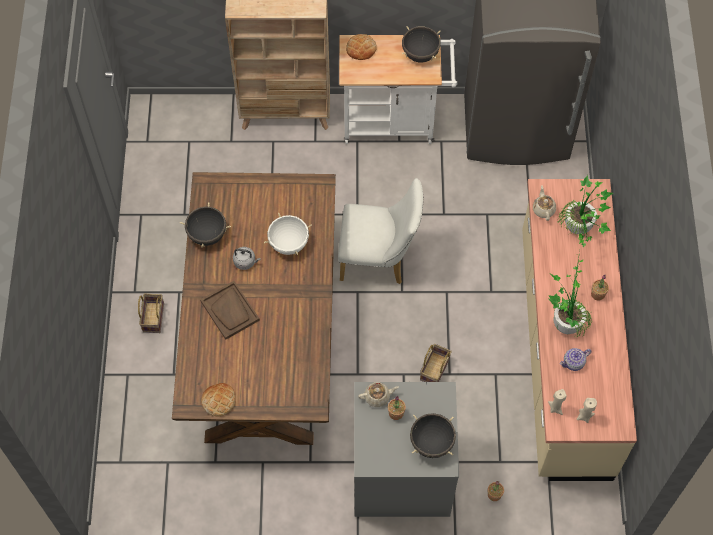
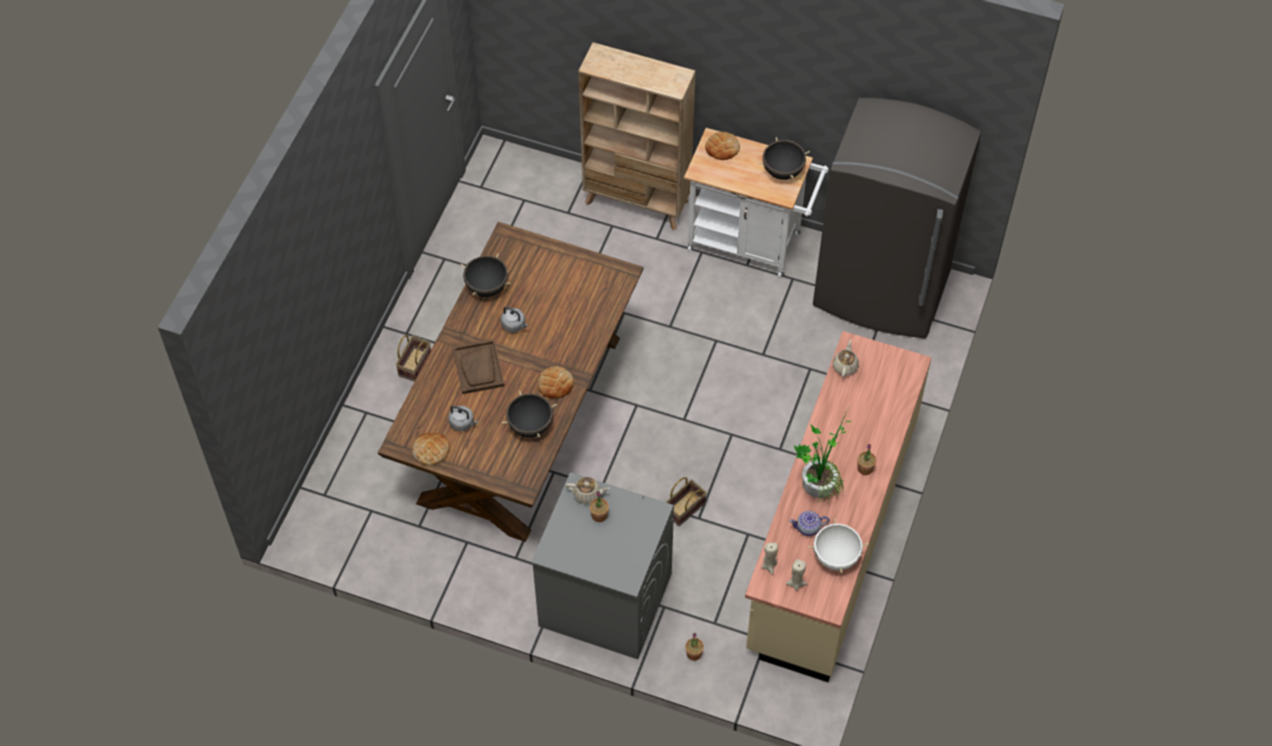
camera: 20 degrees right, 5 degrees down
(237, 366) = (463, 423): none -> grey kettle
(289, 244) = (566, 321): white cooking pot -> white cooking pot (836, 557)
(303, 304) = (555, 384): none -> bread
(379, 259) = (673, 379): white chair -> none
(431, 443) = (622, 555): black cooking pot -> black cooking pot (530, 426)
(579, 231) = (873, 400): potted plant -> none

